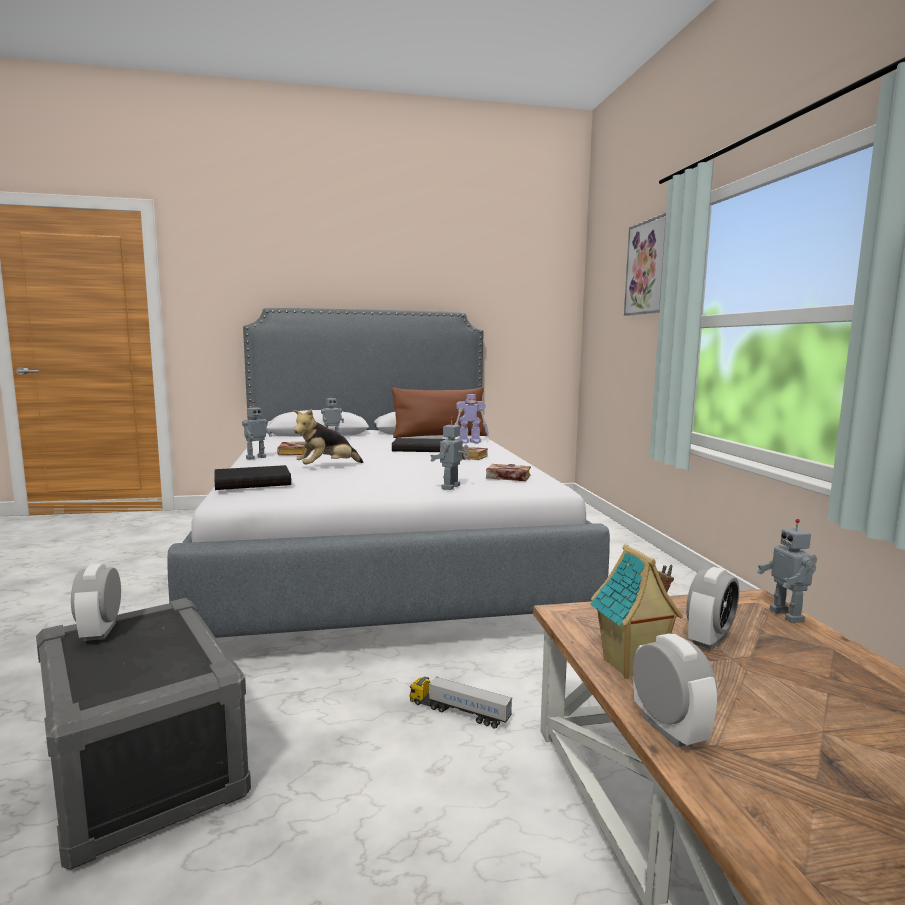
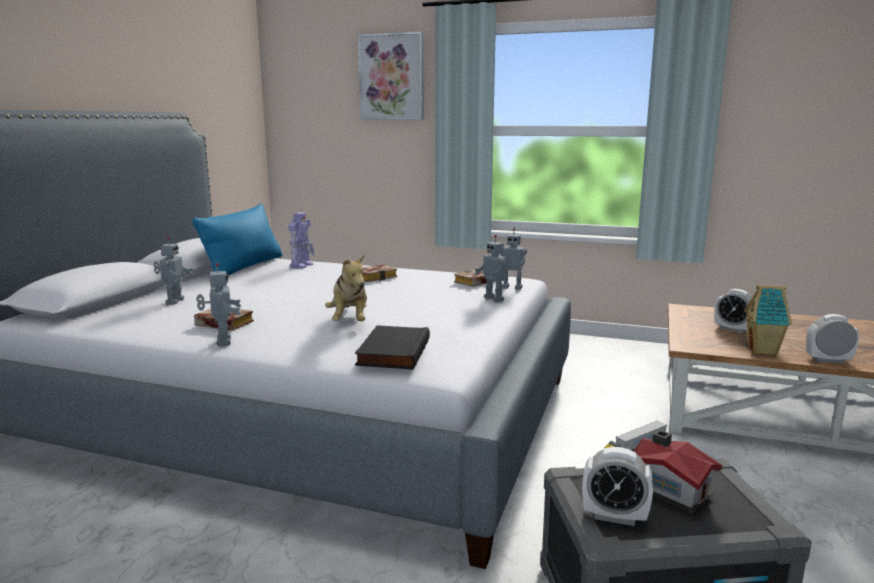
camera: 60 degrees left, 5 degrees up
(155, 650) = (670, 490): none -> toy house
(419, 448) = (303, 282): black book -> none
(439, 436) = (244, 267): brown pillow -> blue pillow
(709, 639) = (733, 329): alarm clock -> alarm clock turned 150 degrees clockwise
(788, 615) = (707, 309): toy robot -> toy robot (512, 287)

